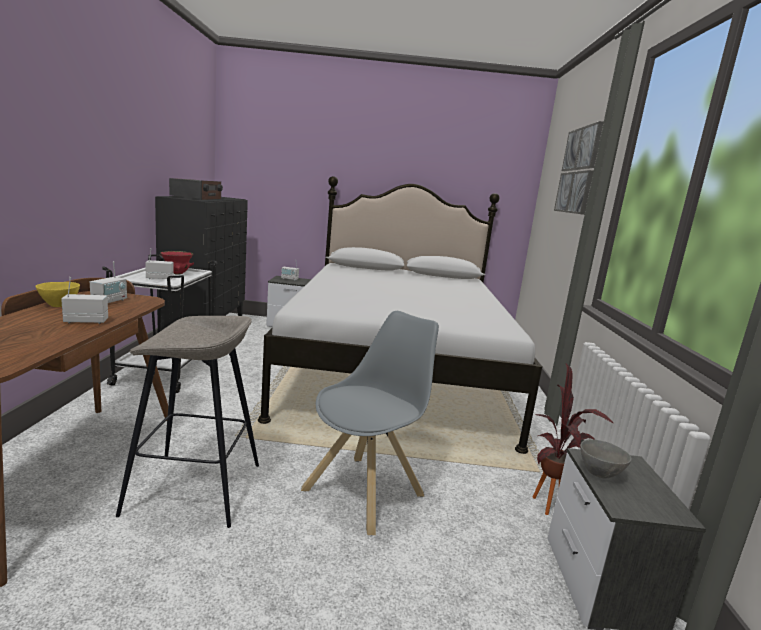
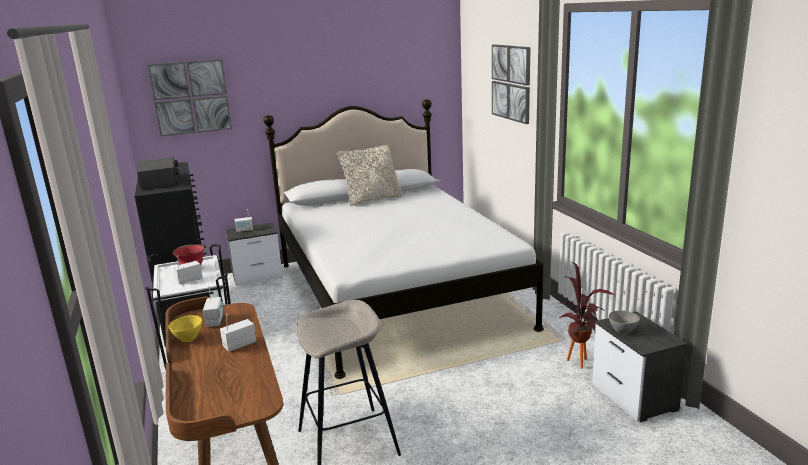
camera: 20 degrees left, 5 degrees up
(271, 147) = (191, 97): none -> picture
(366, 490) = (462, 397): grey chair -> none
(408, 275) = (372, 198): none -> beige pillow

